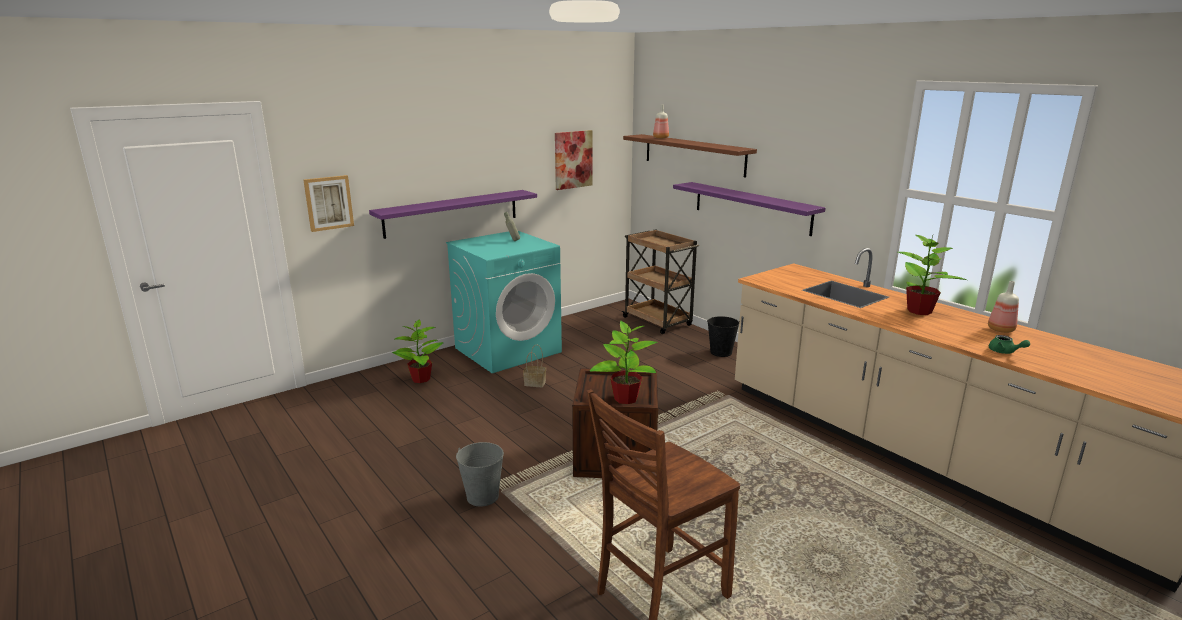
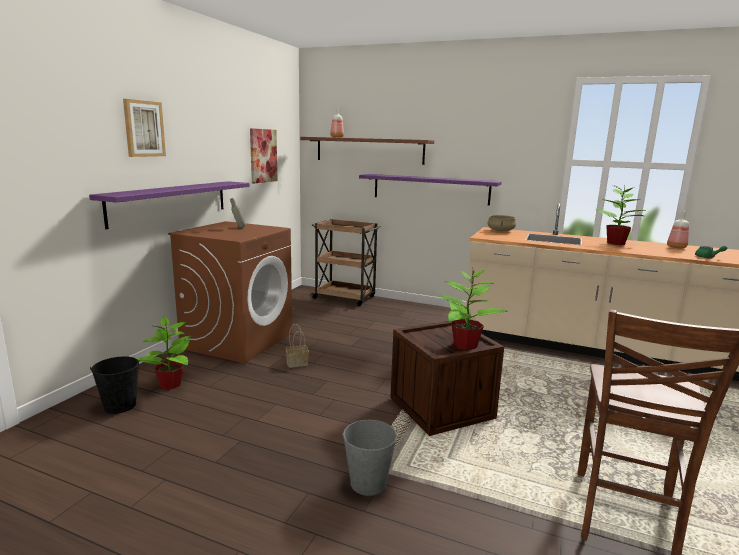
camera: 30 degrees left, 5 degrees down
(328, 203) = (42, 183): picture -> picture (144, 128)
(508, 350) = (238, 340): turquoise washing machine -> brown washing machine
(721, 352) = (418, 311): black bucket -> black bucket (120, 405)
(800, 272) = (501, 231): none -> beige cooking pot

